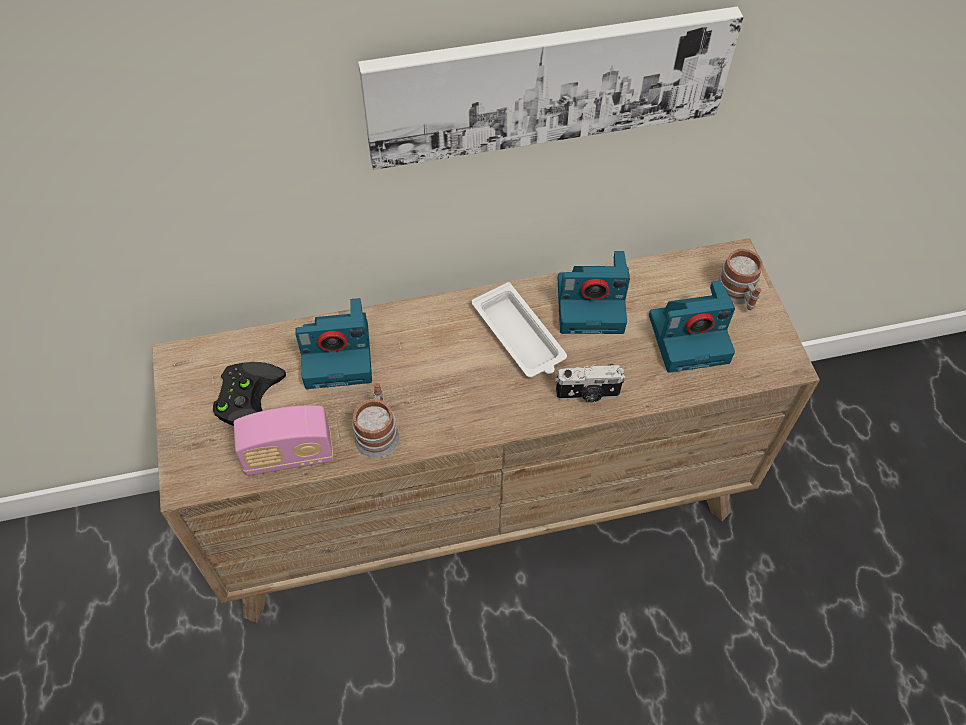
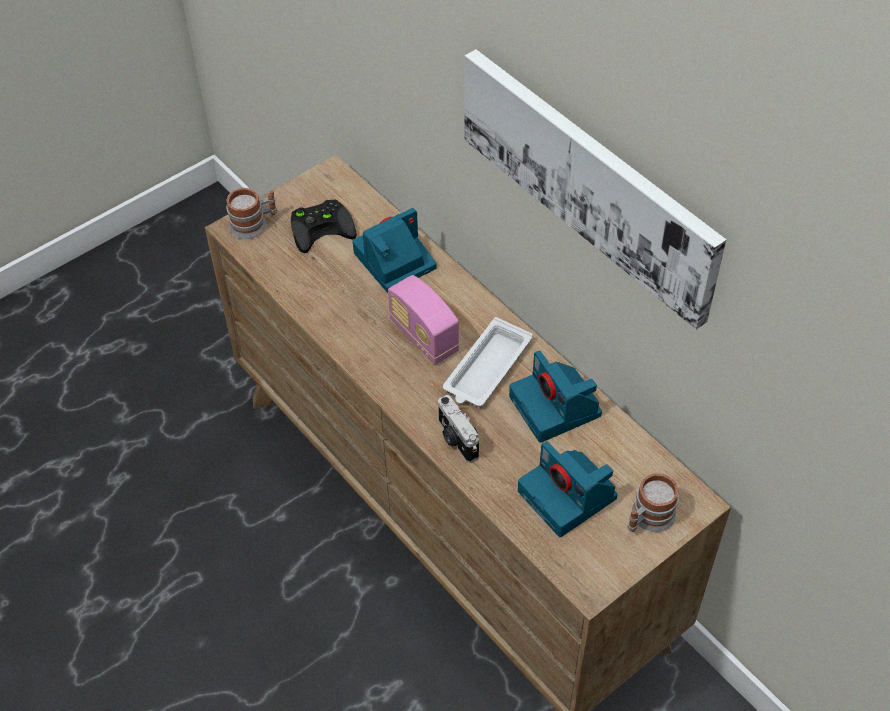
camera: 65 degrees right, 5 degrees down
(289, 456) = (286, 274): radio -> radio (423, 336)
(339, 354) = (393, 261): camera -> camera turned 90 degrees clockwise
(377, 431) = (337, 316): mug -> mug (254, 224)

